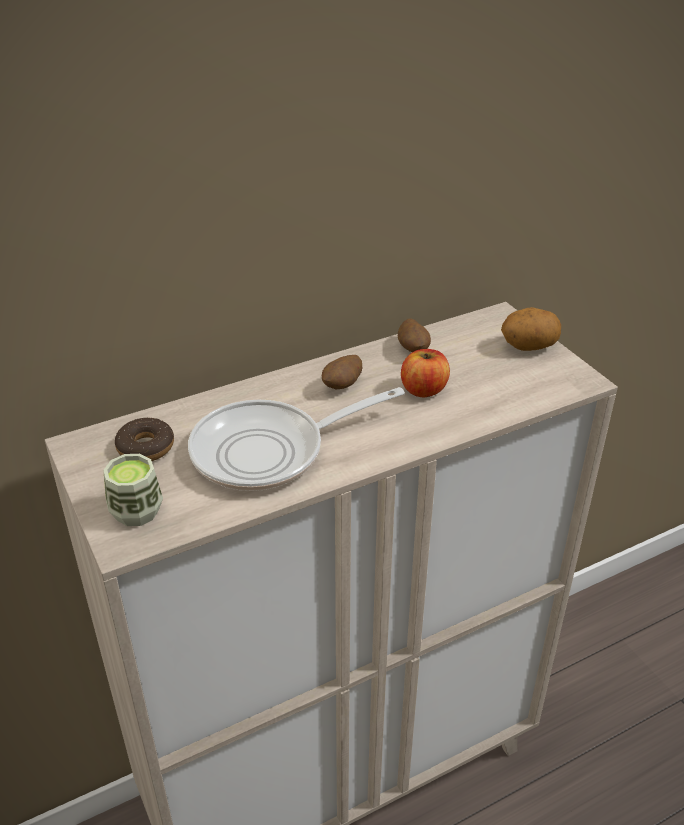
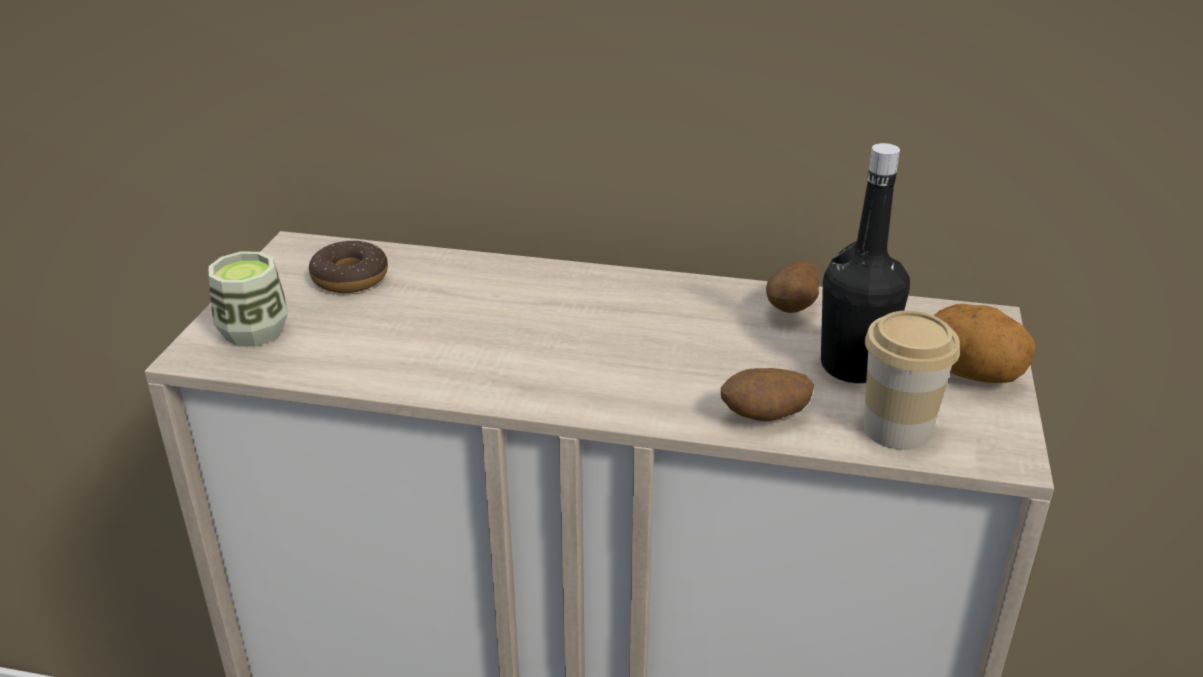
camera: 40 degrees right, 5 degrees down
(269, 451) = (459, 339): frying pan -> none
(342, 386) = (641, 311): potato -> potato (764, 418)
(423, 389) = (738, 359): apple -> none
(477, 367) = (853, 366): none -> black bottle
(532, 390) = (897, 429): none -> cup

